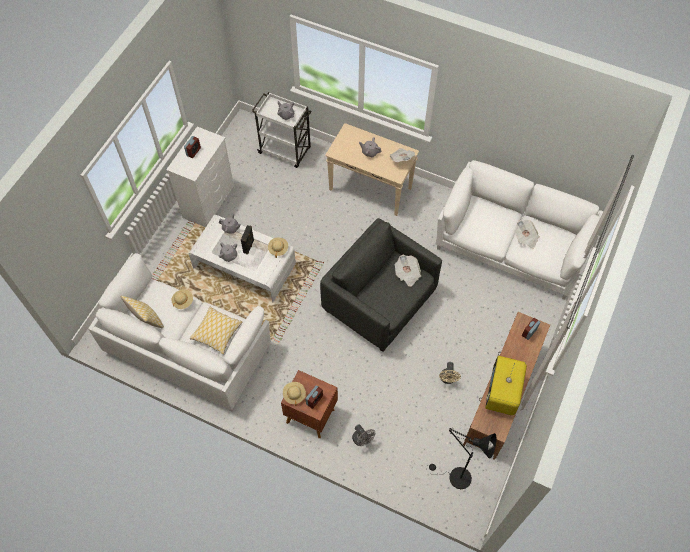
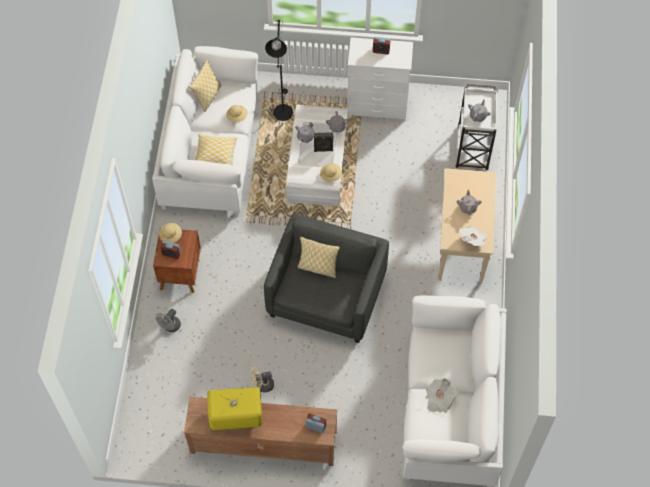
camera: 70 degrees right, 0 degrees up
(374, 284) = (318, 267): none -> pillow
(407, 274) = (342, 294): newspaper -> none
(455, 477) = (160, 421): black floor lamp -> black floor lamp (282, 109)

